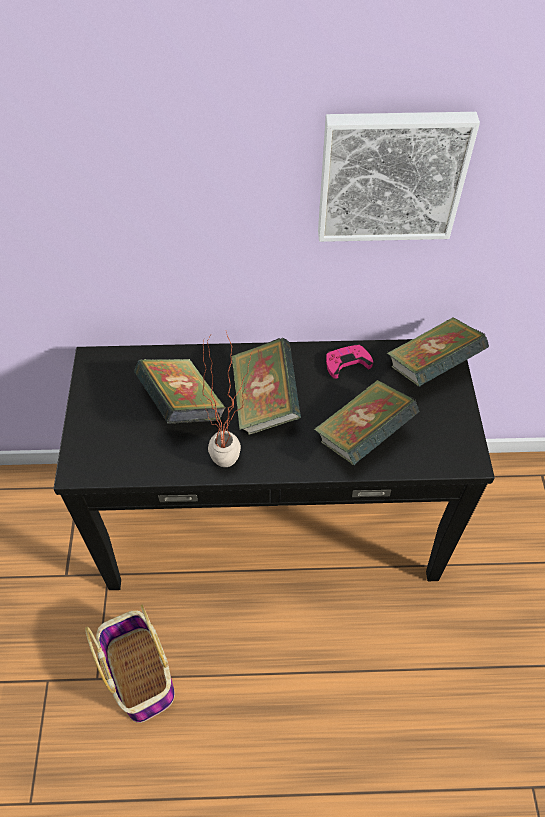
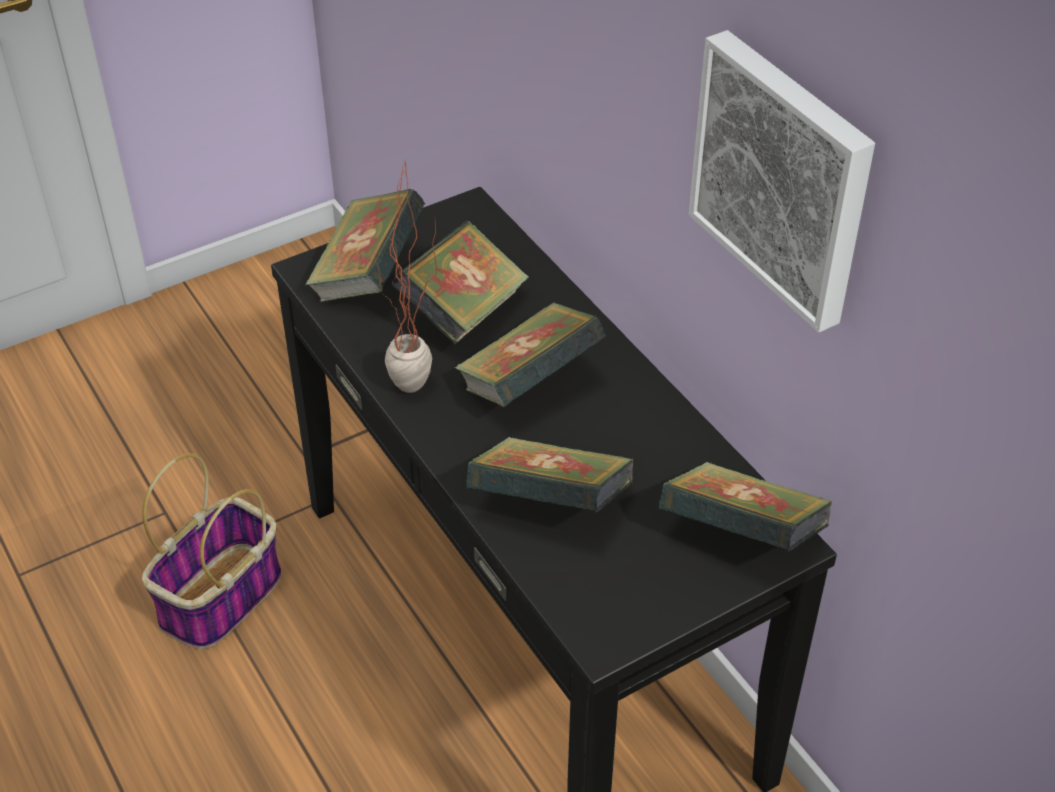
camera: 60 degrees right, 10 degrees down
(111, 439) = (368, 276): none -> book
(347, 363) = (667, 439): pink game controller -> none

